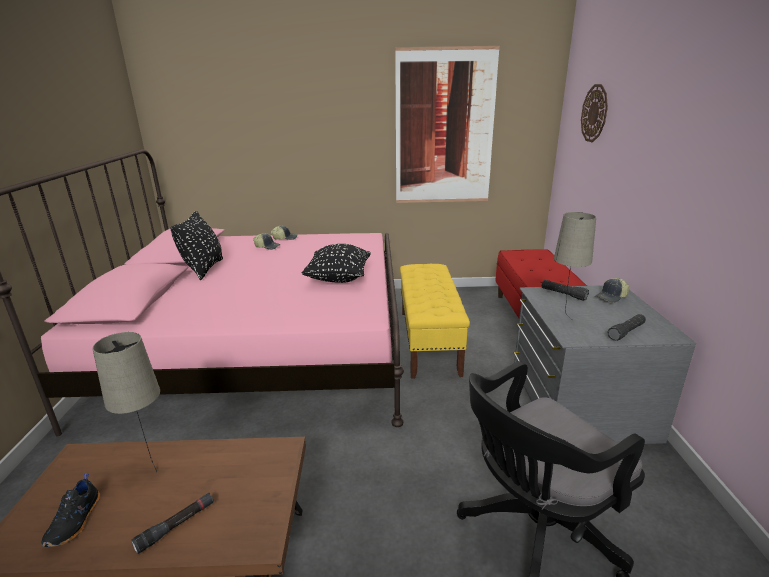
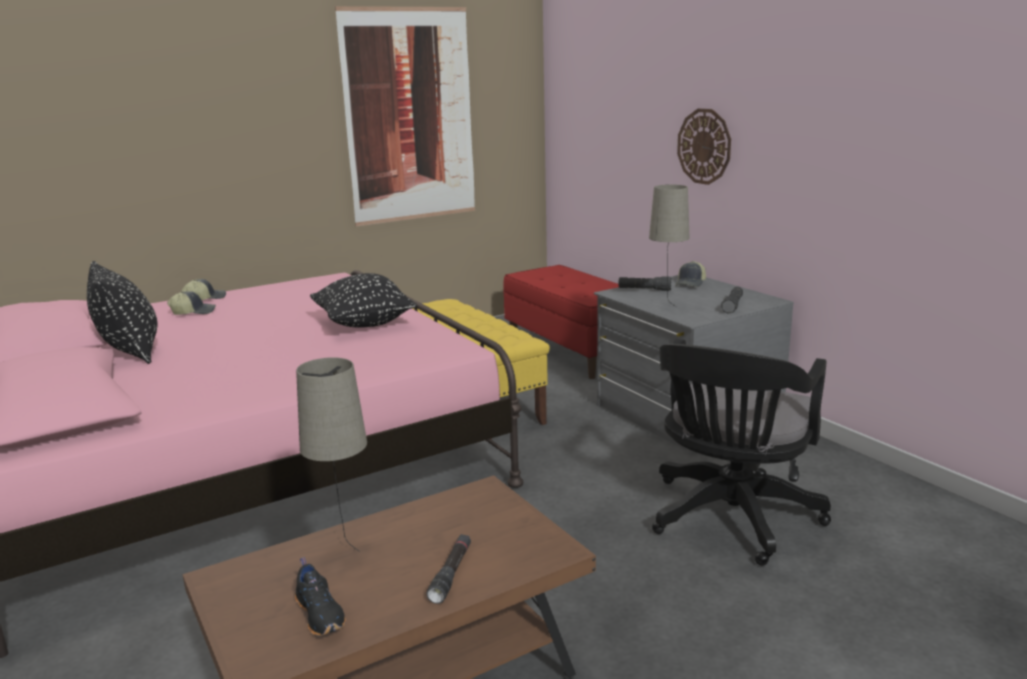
camera: 30 degrees left, 5 degrees down
(594, 113) = (602, 86): wall clock -> wall clock (704, 146)

